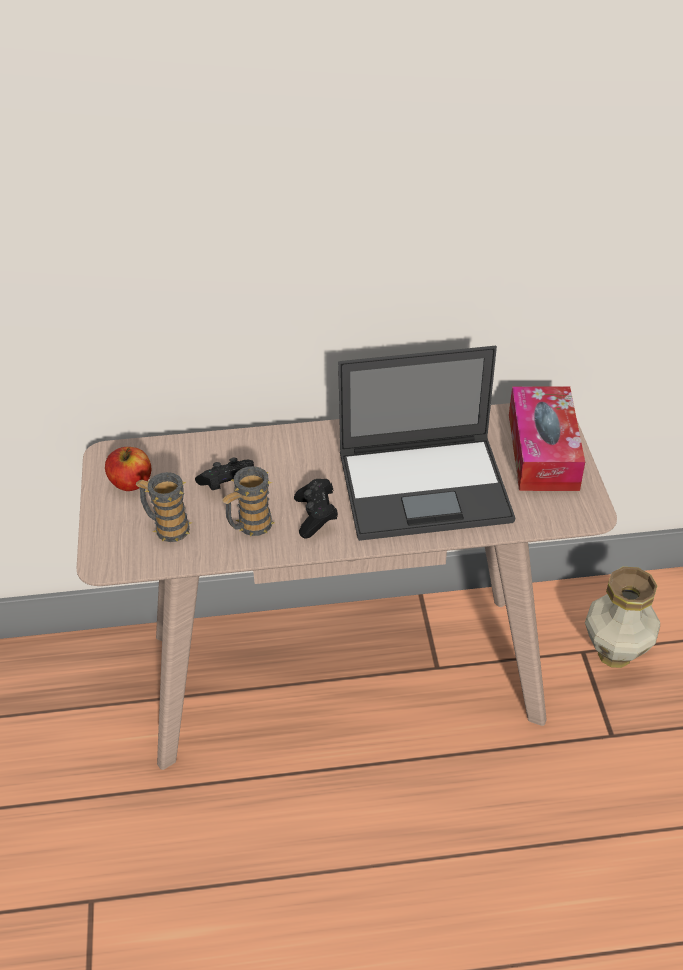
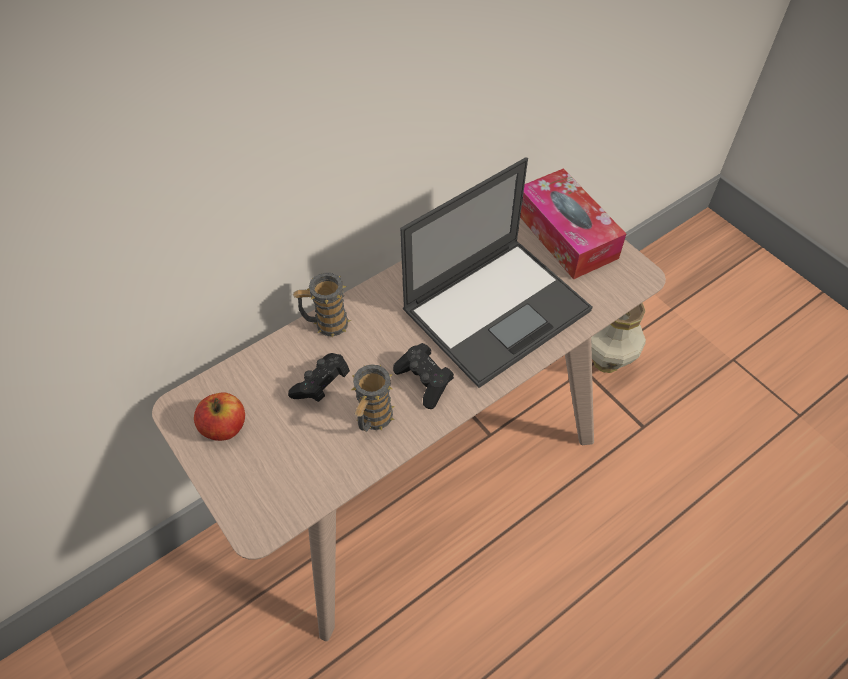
camera: 30 degrees left, 10 degrees up
(167, 527) = (294, 459): mug -> mug (326, 324)

